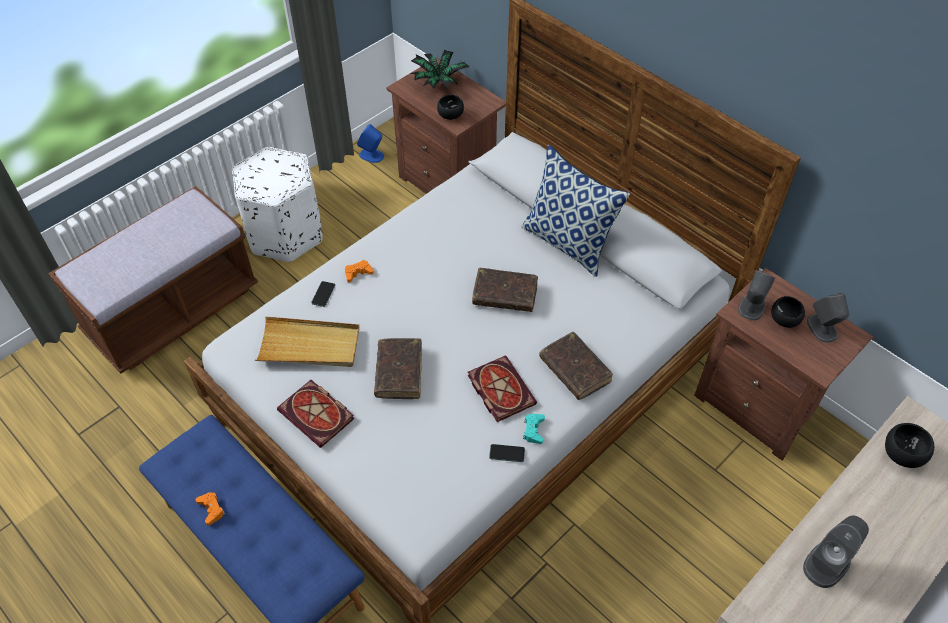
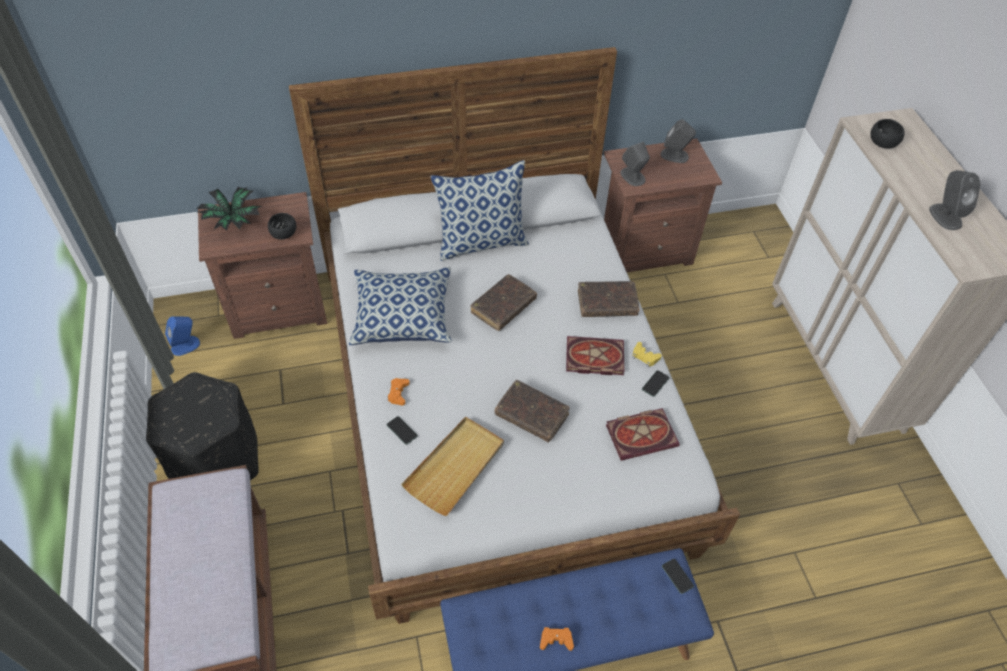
camera: 60 degrees left, 0 degrees up
(285, 234) = (217, 462): white ottoman -> black ottoman
(318, 415) = (535, 495): book -> book (642, 434)
(325, 579) = (677, 576): none -> phone
(439, 235) = (403, 316): none -> pillow
(533, 430) = (645, 357): turquoise game controller -> yellow game controller
(783, 320) = (655, 168): black bowl -> none

